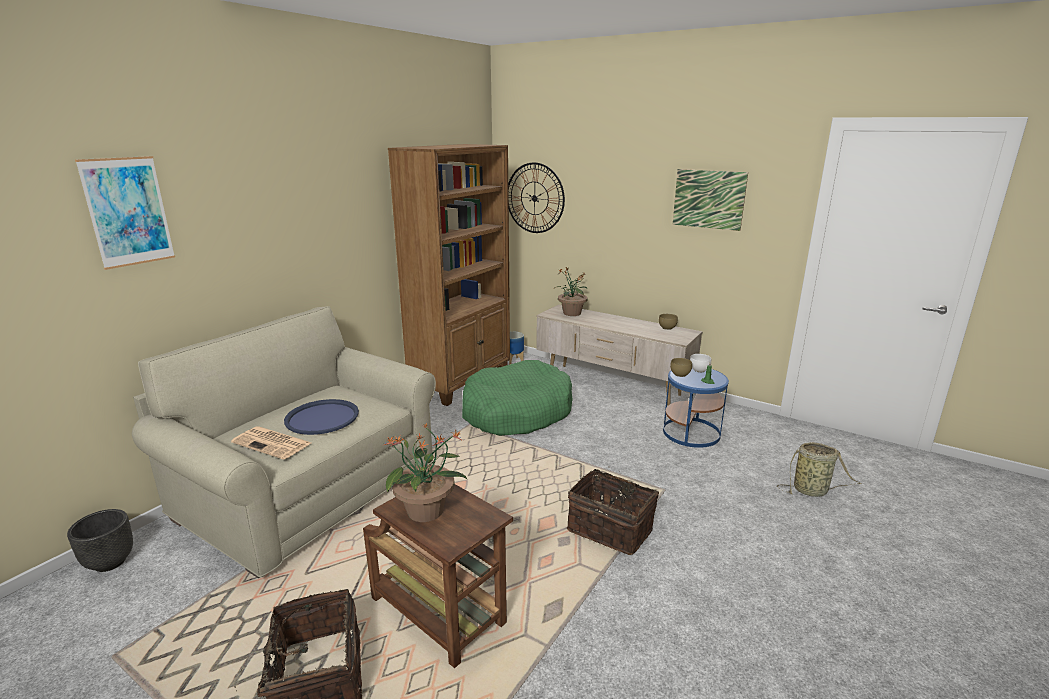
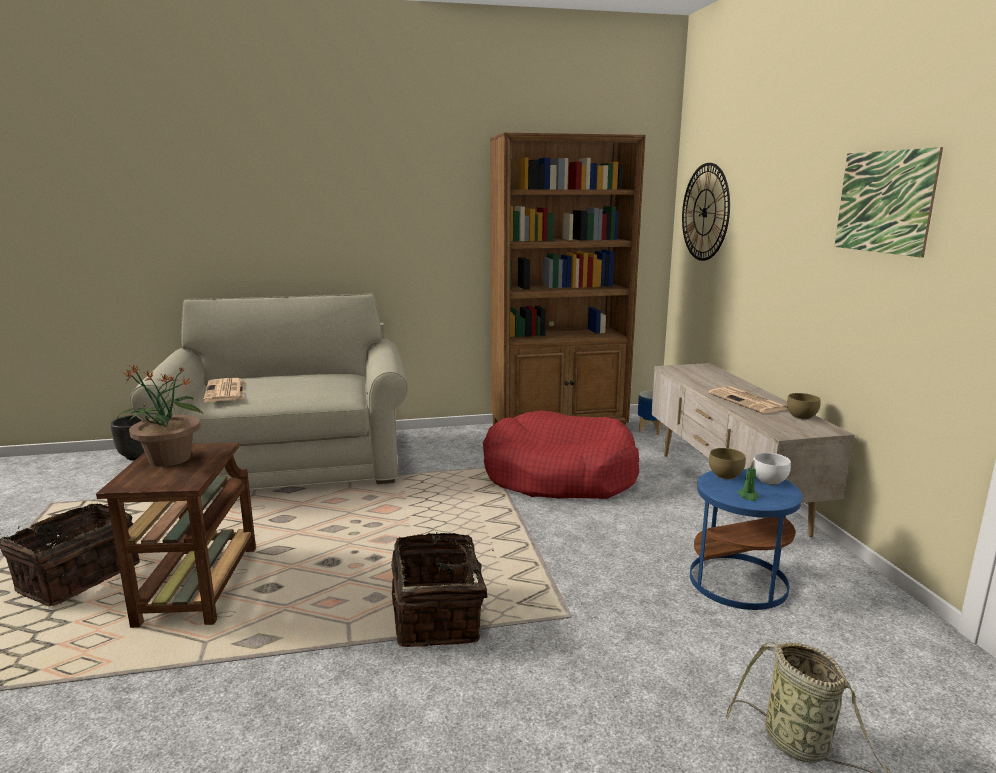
camera: 45 degrees right, 5 degrees down
(128, 212) = (203, 177): picture -> none
(322, 418) = (286, 387): blue tray -> none
(516, 412) = (559, 475): green dog bed -> red dog bed
(571, 313) = (701, 373): potted plant -> none
(630, 326) = (748, 401): none -> newspaper

